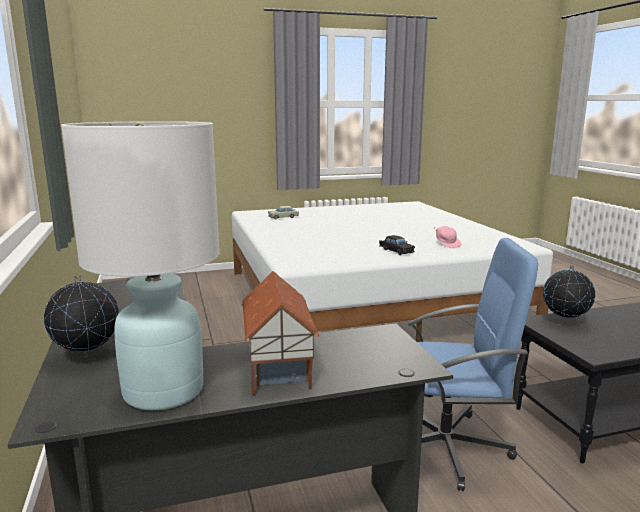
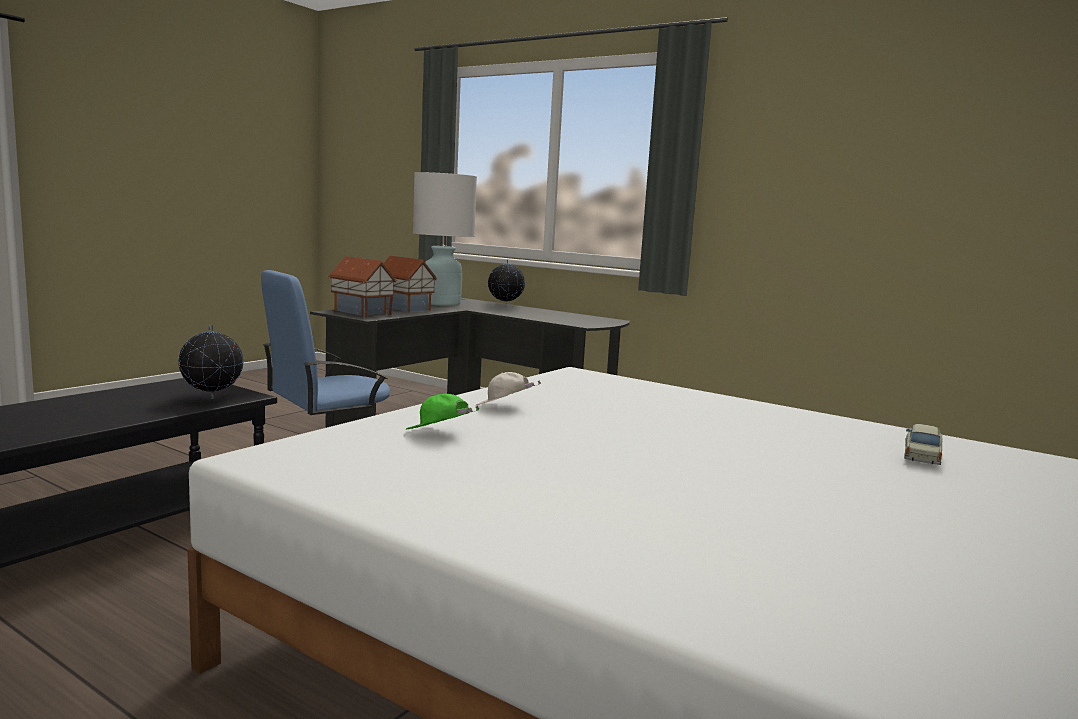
camera: 140 degrees right, 5 degrees down
(379, 351) = (361, 312): none -> toy house
(396, 251) = (503, 407): black toy car -> white cap
(447, 244) = (438, 434): pink cap -> green cap

